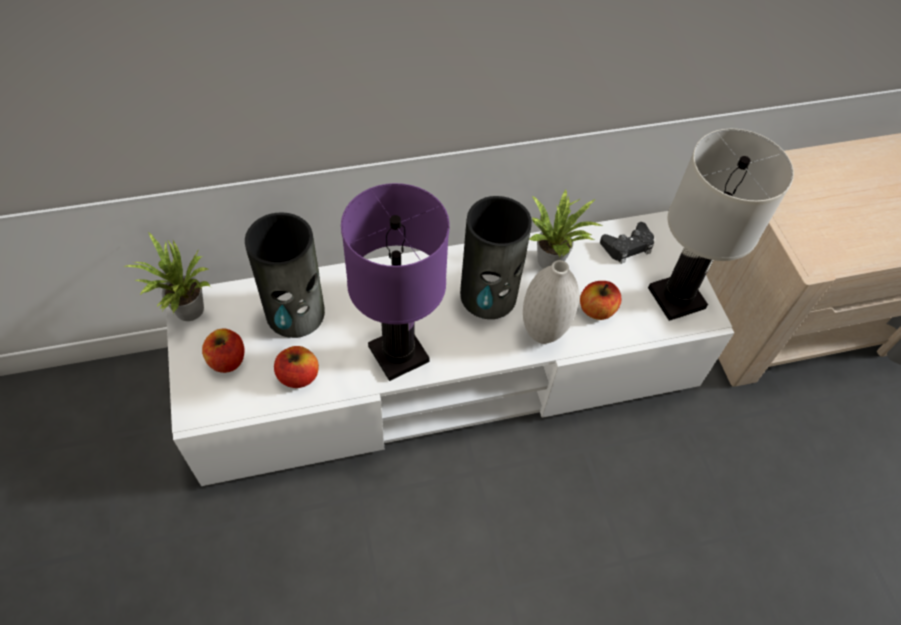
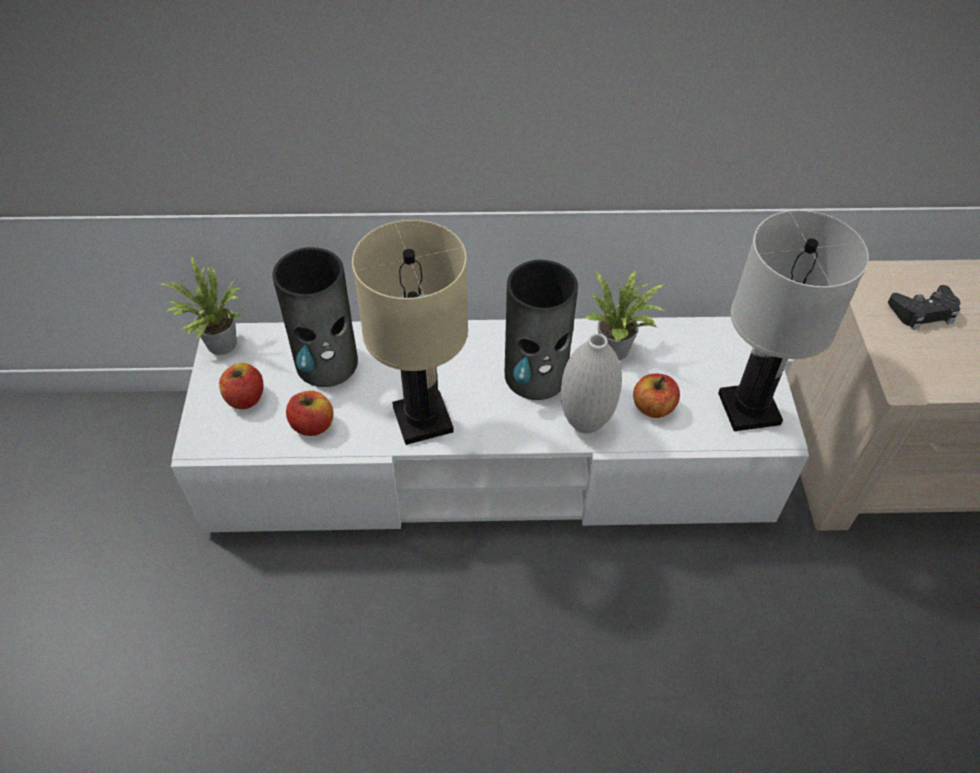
camera: 15 degrees right, 5 degrees down
(398, 355) = (422, 420): purple table lamp -> beige table lamp
(627, 246) = (705, 347): black game controller -> black game controller (923, 312)

